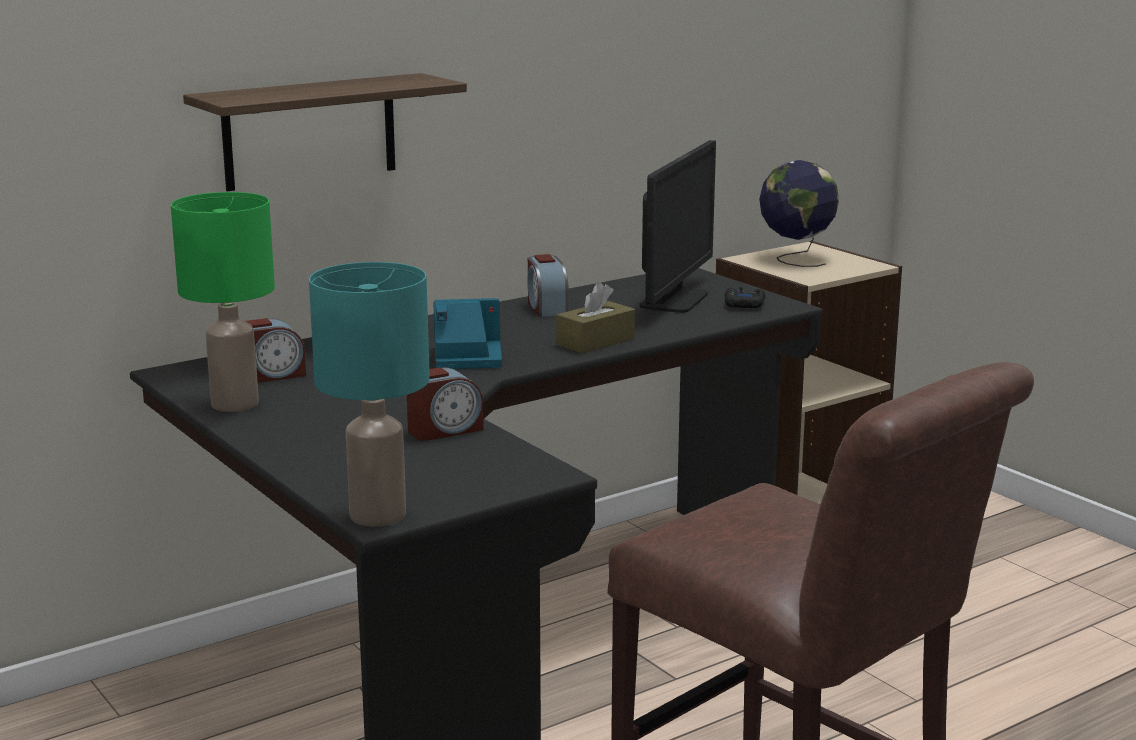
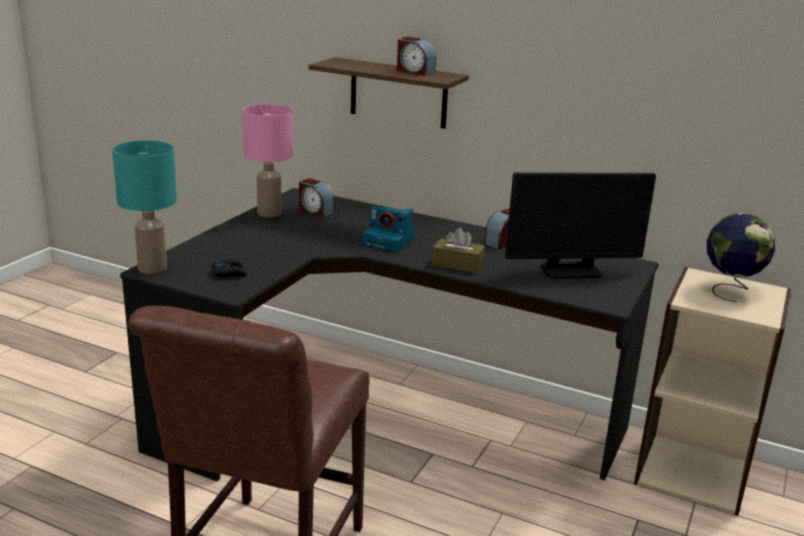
camera: 60 degrees right, 5 degrees up
(235, 404) = (269, 213): green table lamp -> pink table lamp
(444, 430) = (274, 259): alarm clock -> alarm clock (414, 71)
(465, 357) = (390, 241): camera -> camera turned 150 degrees clockwise
(743, 304) = (594, 291): black game controller -> black game controller (229, 273)

